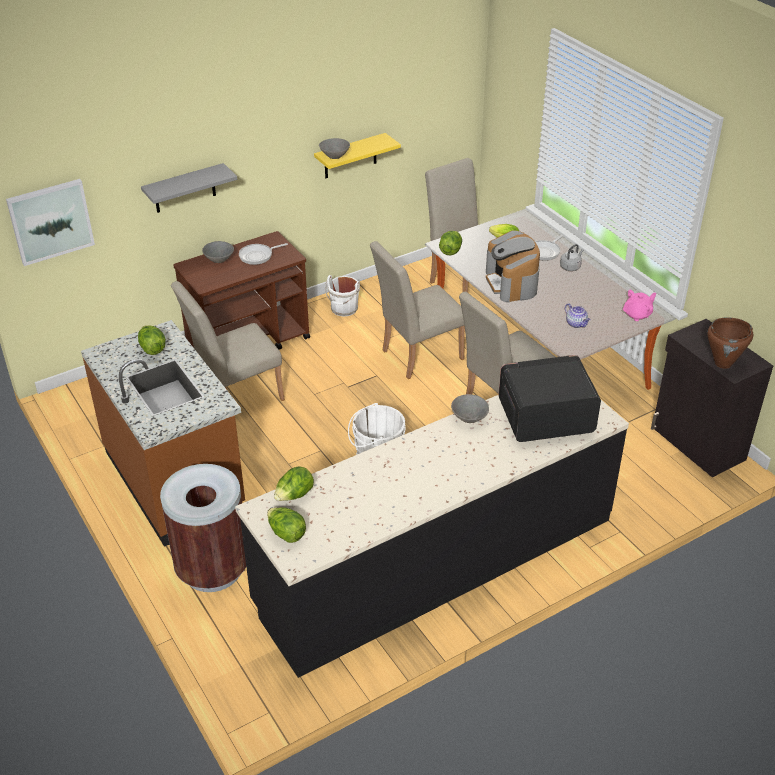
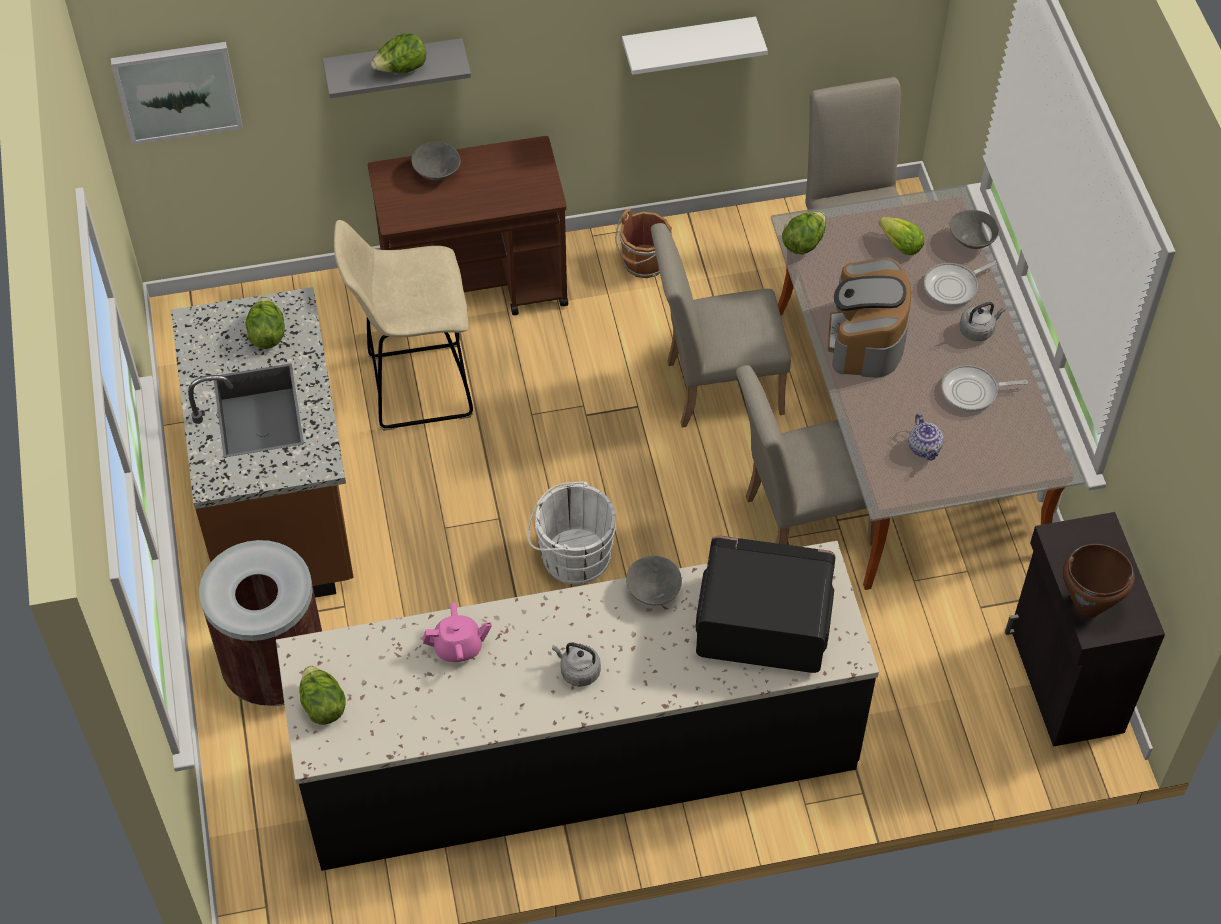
camera: 20 degrees right, 15 degrees up
(235, 398) = (416, 387): beige chair -> beige stool
(258, 256) = (497, 181): frying pan -> frying pan (973, 392)
(294, 496) = (358, 648): lettuce -> lettuce (401, 69)
(334, 156) = (650, 51): grey bowl -> grey bowl (971, 240)
(344, 309) = (643, 264): white bucket -> brown bucket
(350, 156) = (688, 44): yellow shelf -> white shelf
(446, 470) = (578, 671): none -> grey kettle
(637, 314) = (1031, 458): pink teapot -> pink teapot (458, 647)

